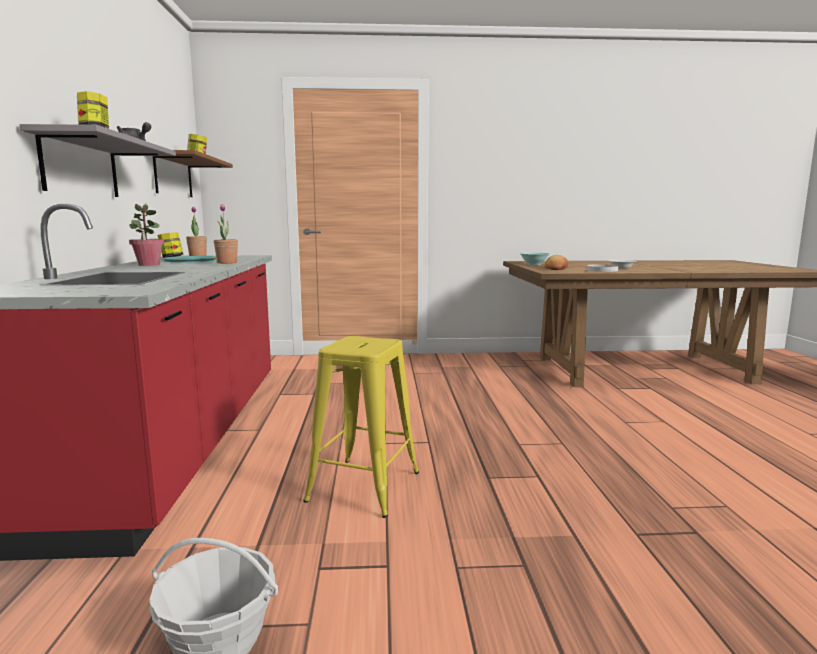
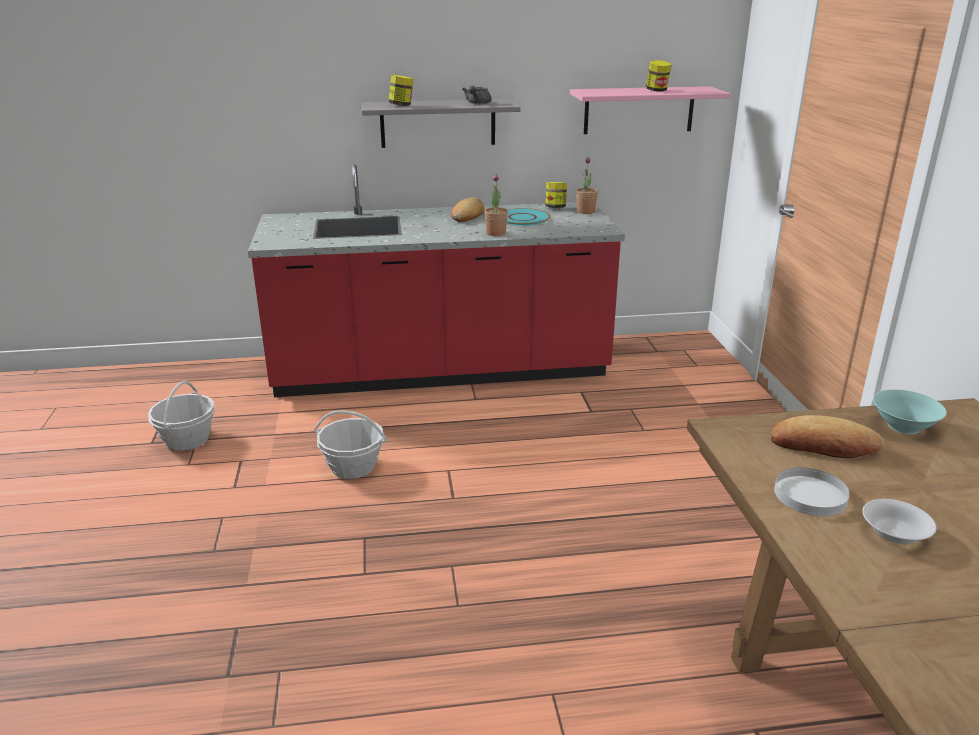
camera: 85 degrees right, 15 degrees up
(149, 265) = (467, 215): potted plant -> bread
(173, 176) = (639, 110): brown shelf -> pink shelf
(364, 486) = (353, 467): yellow stool -> basket

